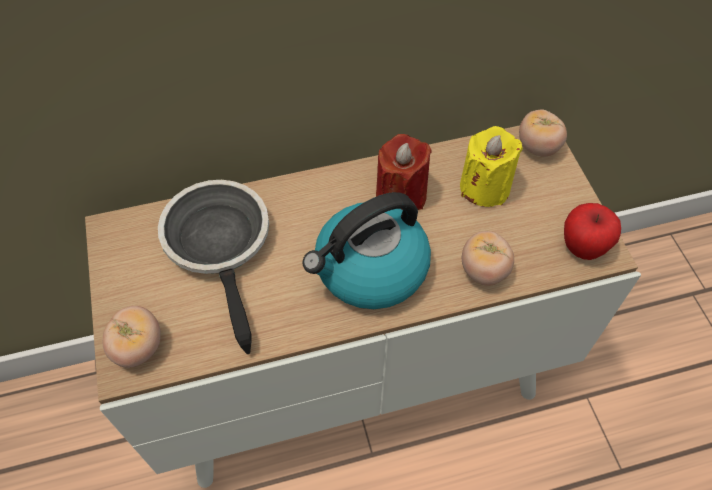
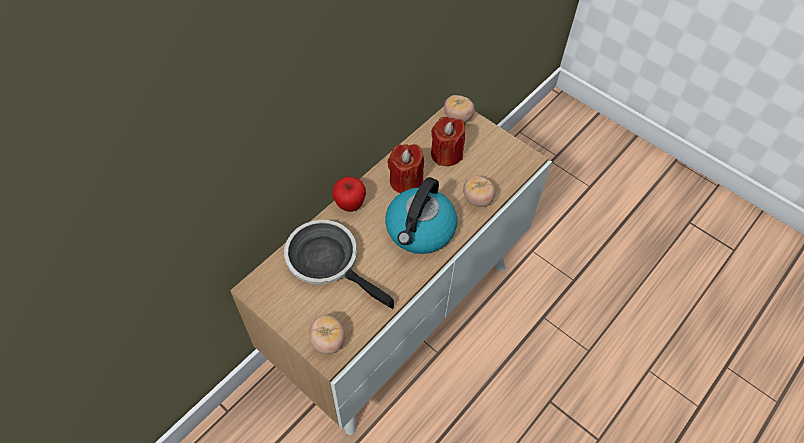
camera: 35 degrees left, 0 degrees up
(484, 187) = (446, 154): yellow candle -> red candle
(582, 248) = (516, 162): apple -> apple (350, 205)

